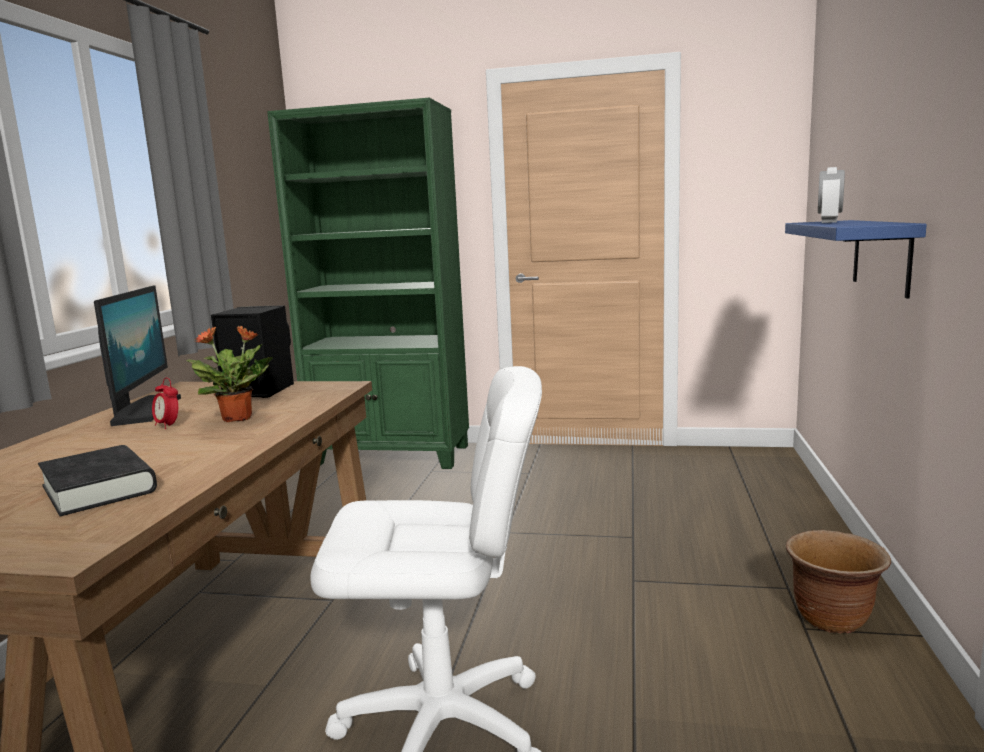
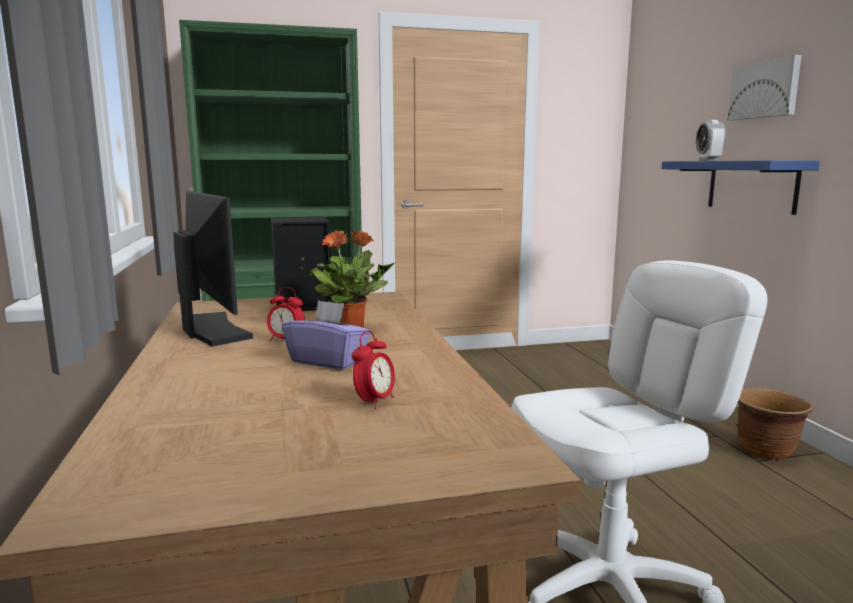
camera: 25 degrees left, 0 degrees up
(99, 489) = (374, 402): black book -> alarm clock
(153, 448) = (328, 361): none -> purple tissue box
(892, 123) = (765, 90): none -> picture

